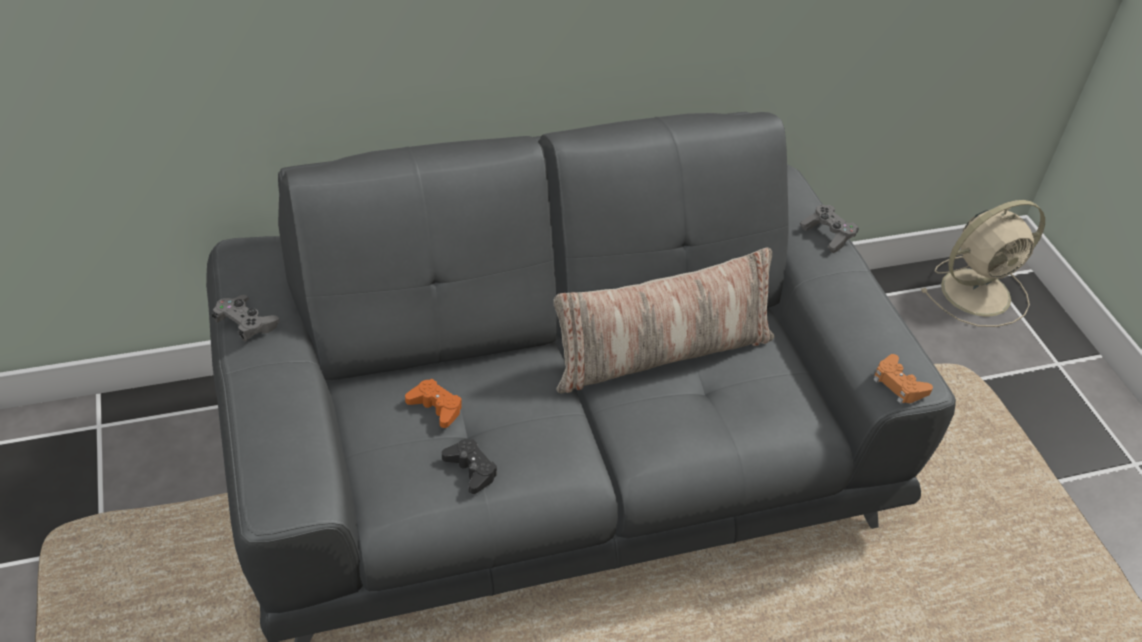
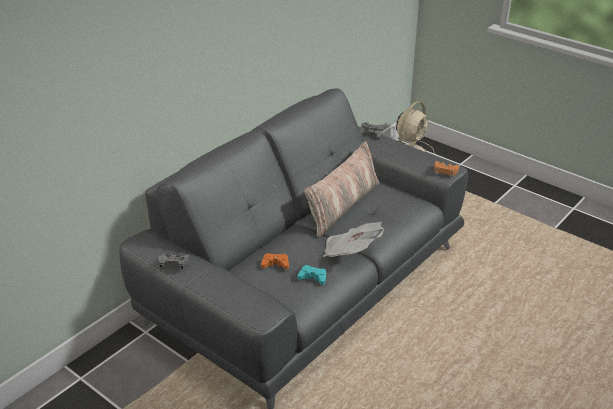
camera: 30 degrees left, 10 degrees down
(471, 469) = (313, 278): black game controller -> turquoise game controller
(584, 455) = (351, 252): none -> newspaper

